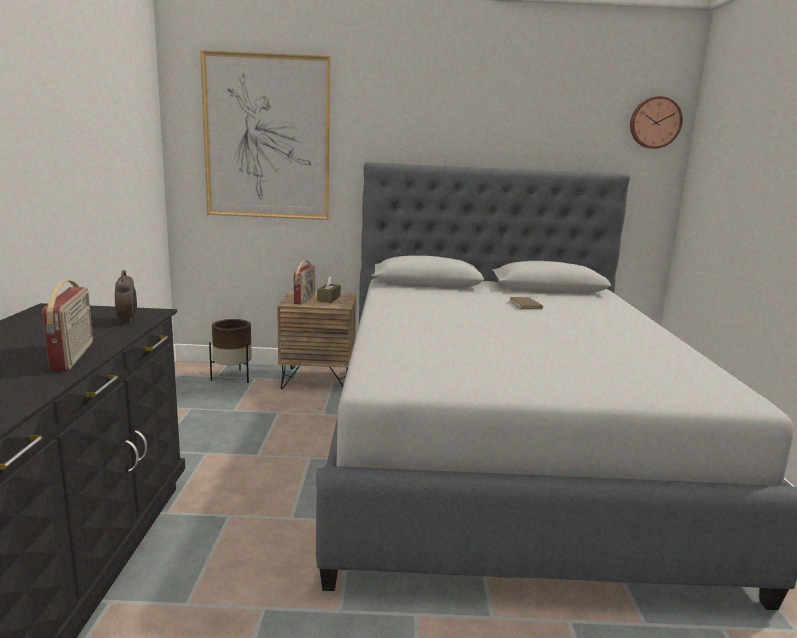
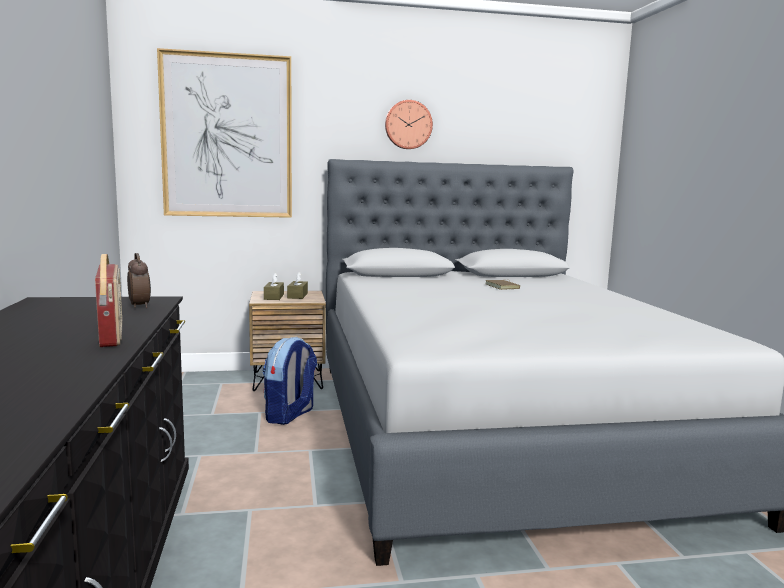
camera: 10 degrees left, 5 degrees down
(232, 377) = (197, 384): brown planter -> none
(305, 299) = (274, 297): radio -> brown tissue box
(305, 418) = (290, 415): none -> backpack
(654, 122) = (590, 121): wall clock -> wall clock (408, 125)

